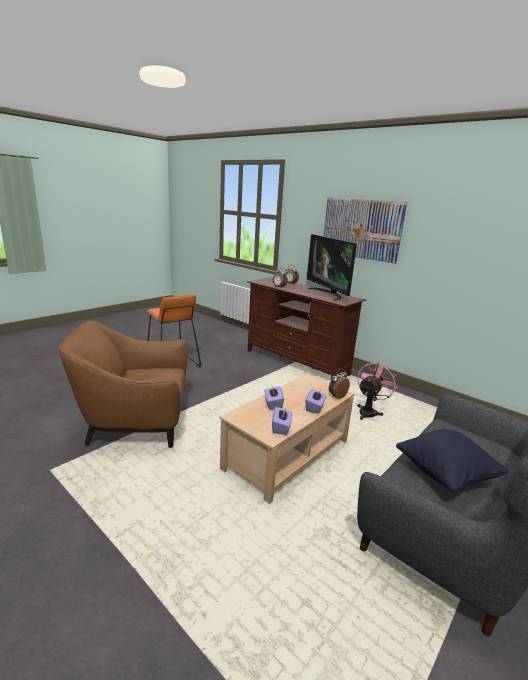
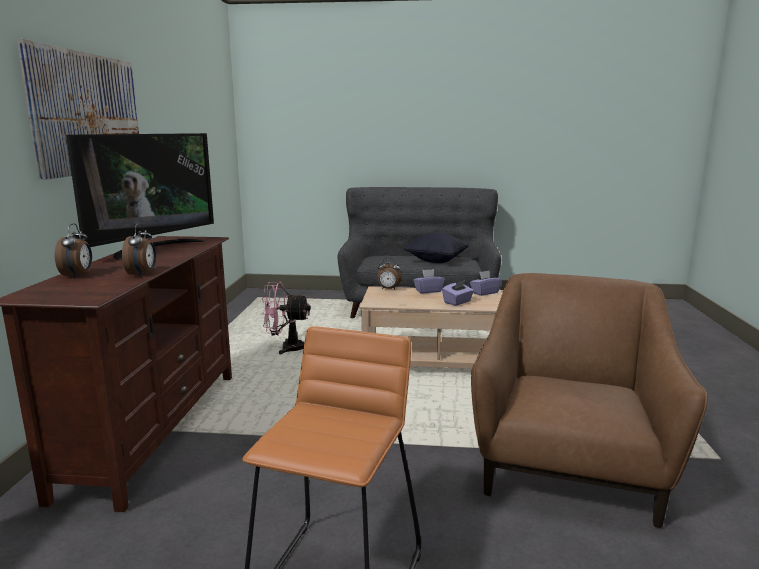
camera: 125 degrees left, 5 degrees down
(135, 423) = (568, 465): brown armchair -> brown armchair turned 120 degrees counterclockwise

